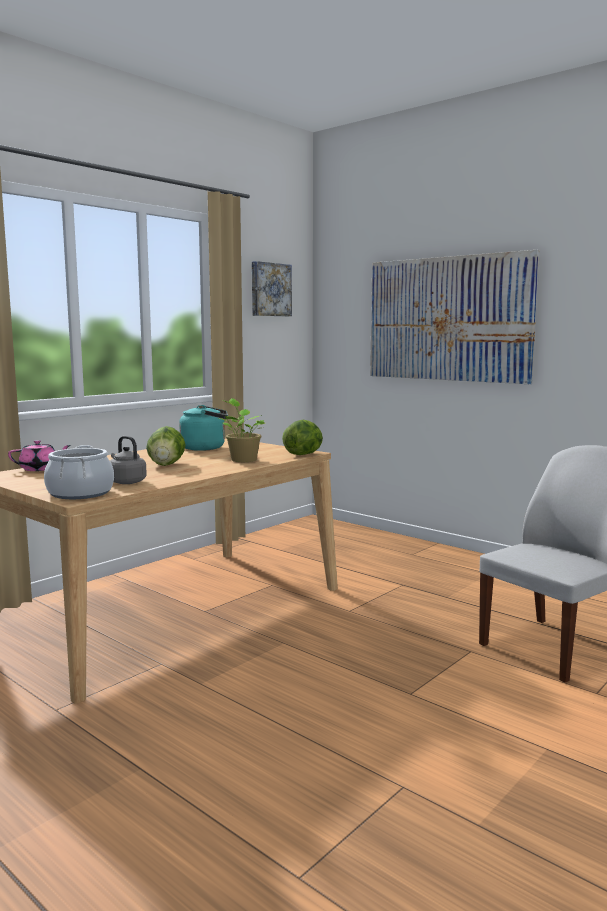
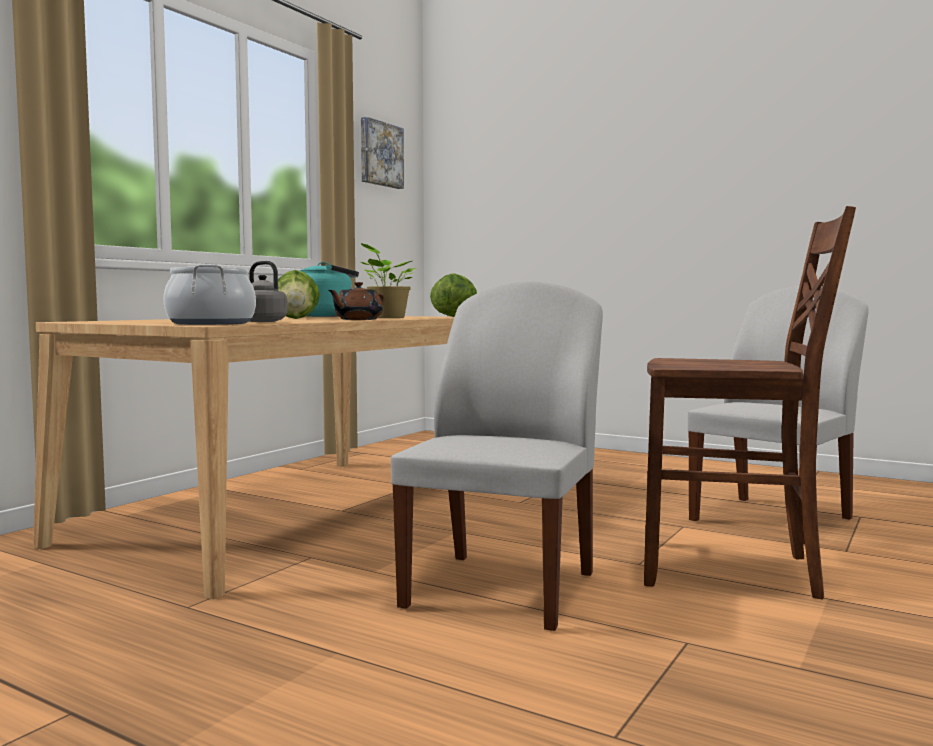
camera: 10 degrees left, 5 degrees down
(40, 469) = (130, 320): pink teapot -> none
(209, 472) = (357, 319): none -> brown teapot
(290, 712) = (503, 588): none -> white chair
(448, 319) = (591, 185): picture -> none
(483, 708) = (731, 570): none -> brown chair

